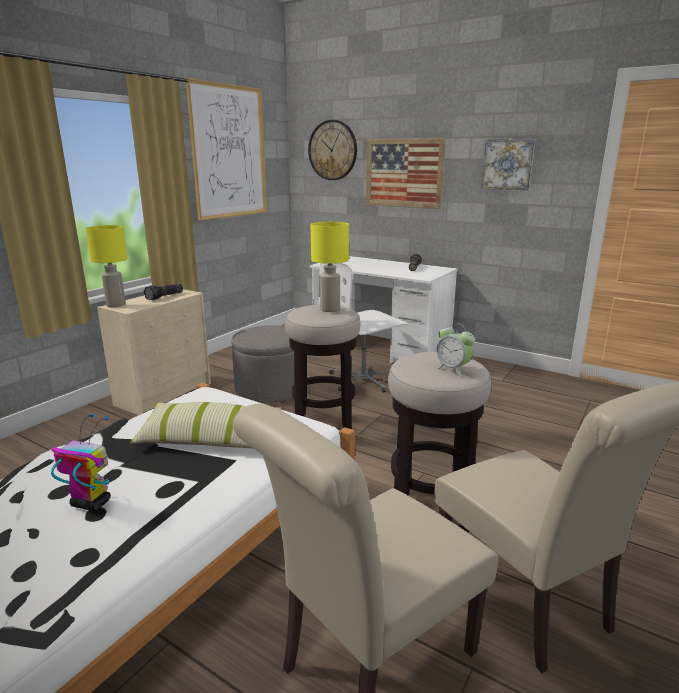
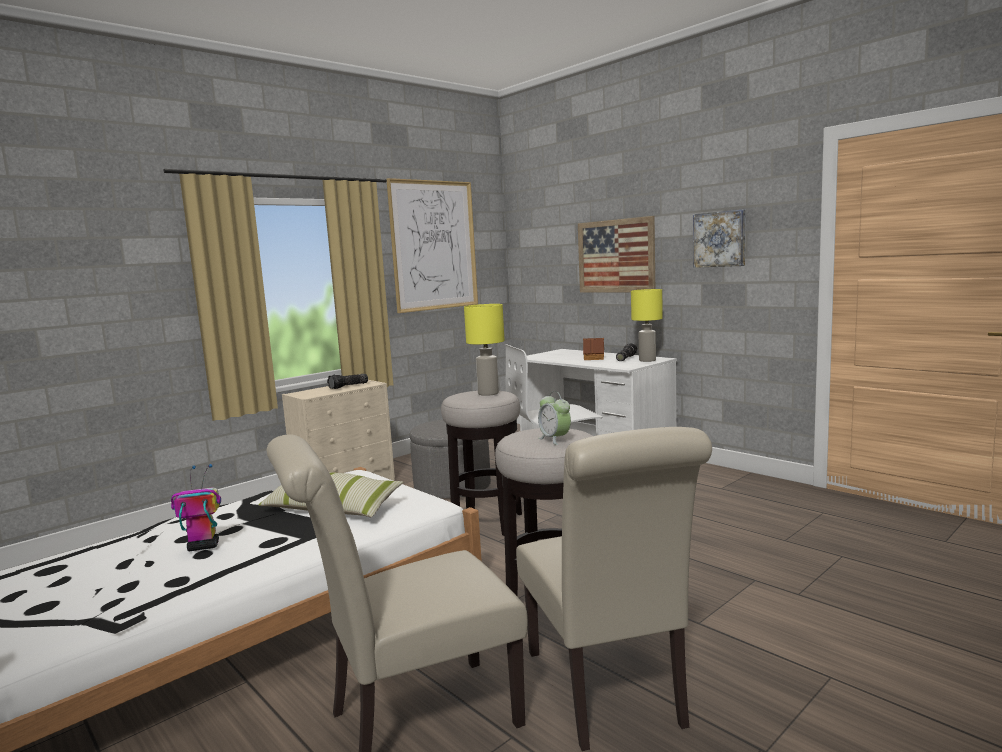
camera: 15 degrees right, 10 degrees down
(90, 503) = (203, 547): toy robot -> toy robot turned 45 degrees counterclockwise
(116, 305) = (299, 392): yellow table lamp -> yellow table lamp (648, 360)
(332, 150) = (546, 237): wall clock -> none
(385, 267) = (594, 358): none -> toy house

